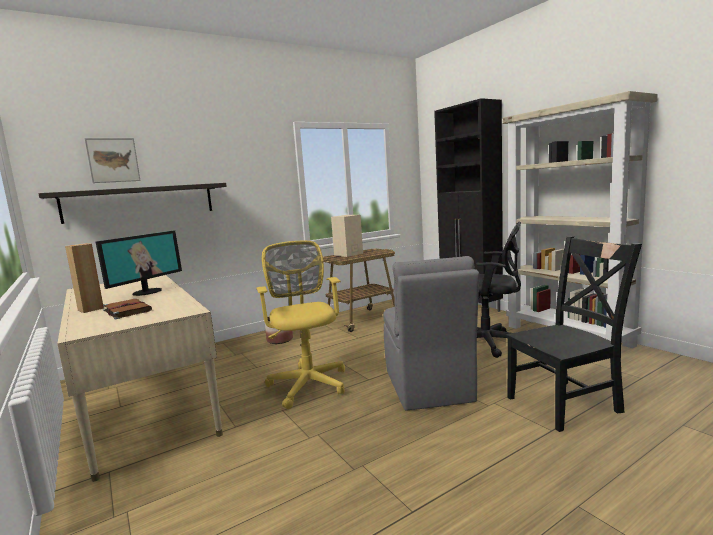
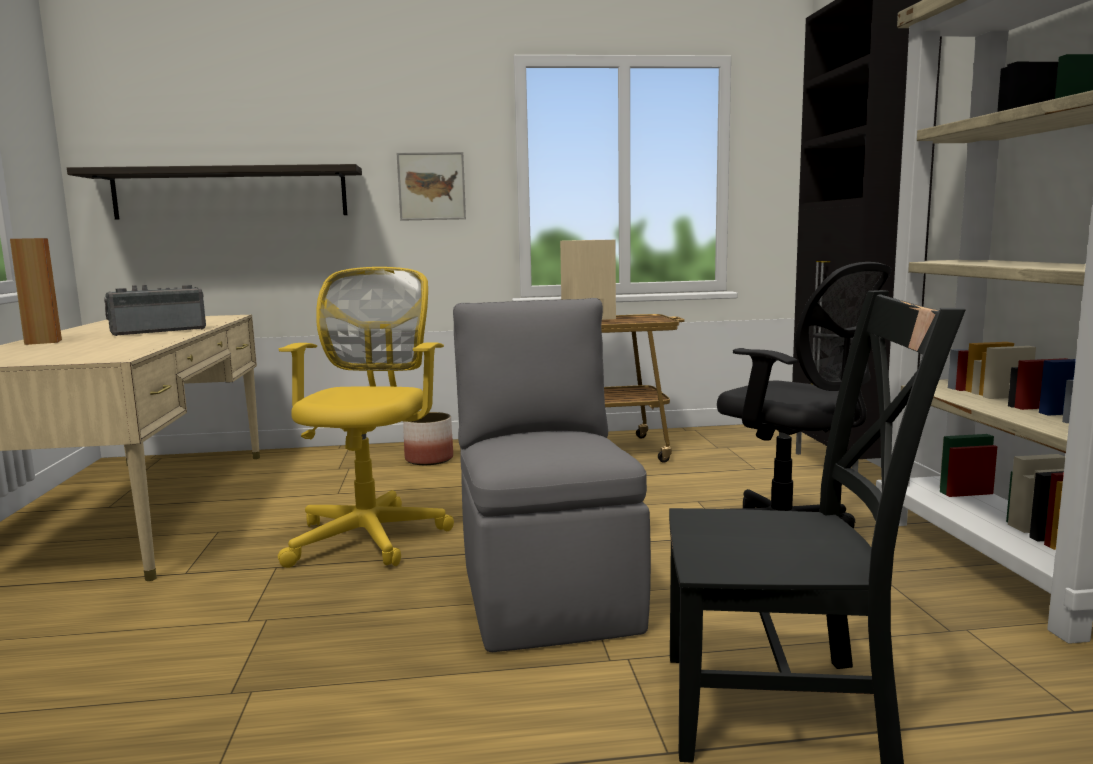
camera: 25 degrees right, 0 degrees up
(113, 160) = (193, 122): picture -> picture (431, 186)
(127, 310) = (65, 348): brown book -> none
(147, 292) = (158, 331): monitor -> radio
(428, 387) = (548, 593): grey chair -> grey chair turned 150 degrees clockwise

